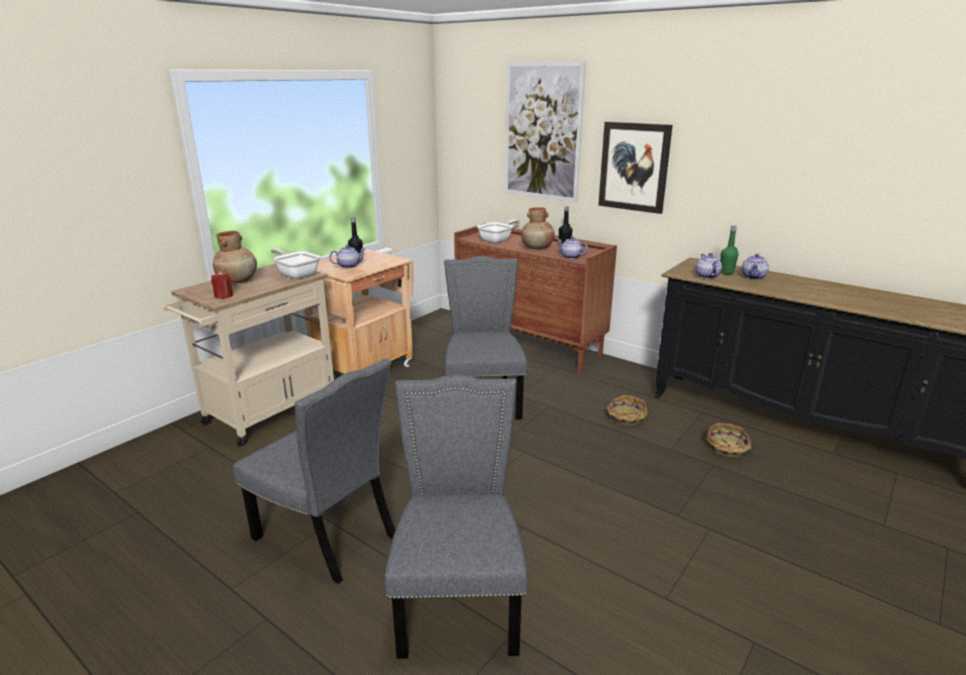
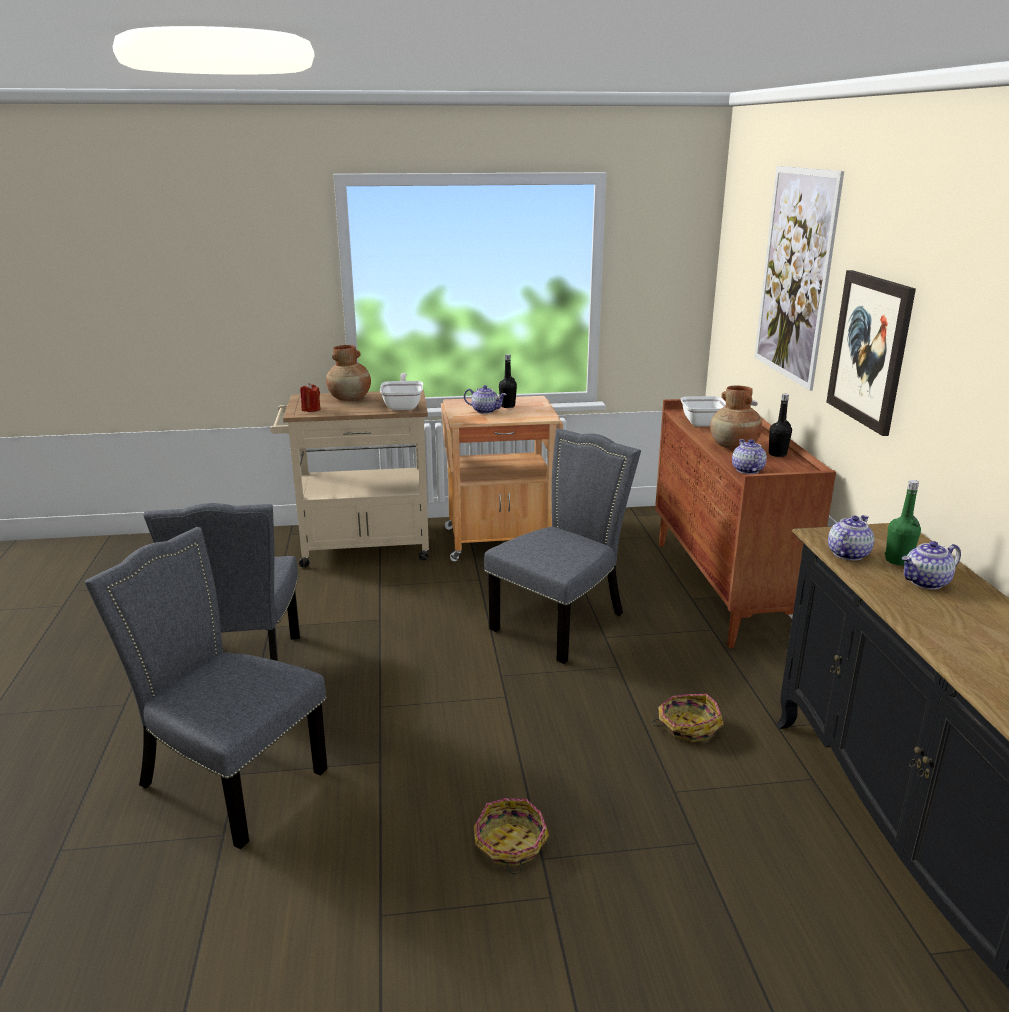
camera: 45 degrees right, 0 degrees up
(458, 602) = (233, 783): grey chair -> grey chair turned 105 degrees counterclockwise
(727, 448) = (757, 838): basket -> basket (510, 845)

